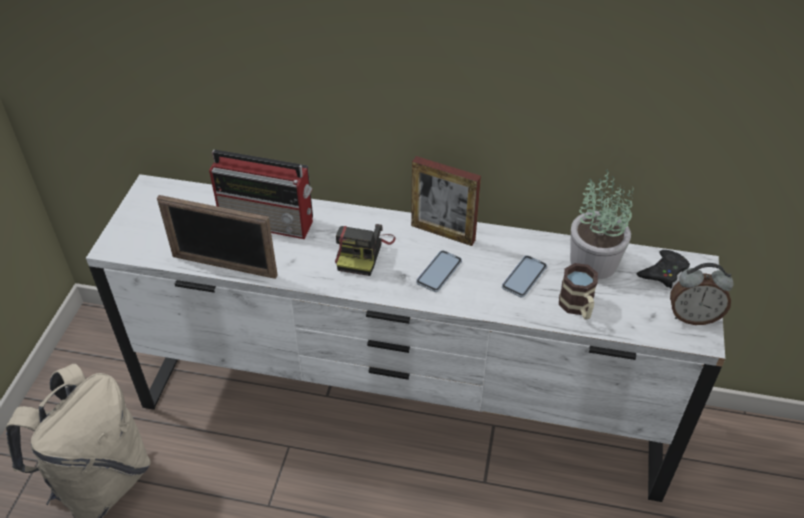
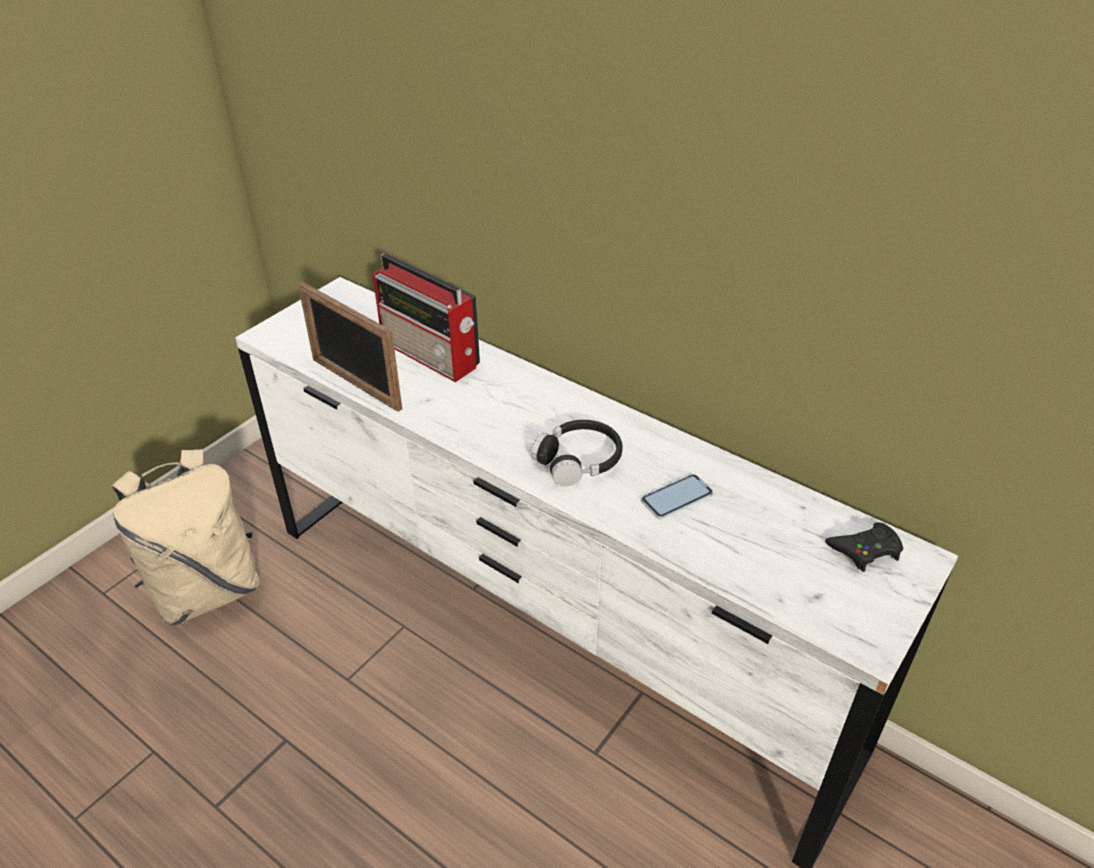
camera: 25 degrees right, 5 degrees down
(363, 252) = (508, 413): camera -> none
(439, 272) = (578, 460): phone -> black headphones
(443, 233) = (612, 421): picture frame -> none
(577, 307) = (722, 553): mug -> none
(592, 261) = (776, 507): potted plant -> none
(692, 316) = (873, 616): alarm clock -> none

